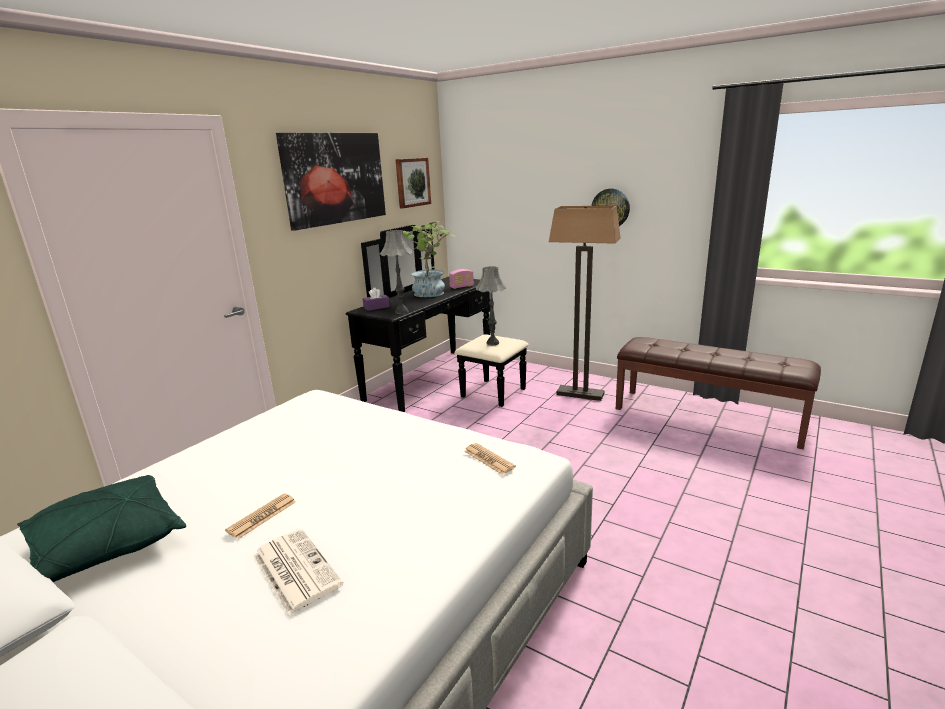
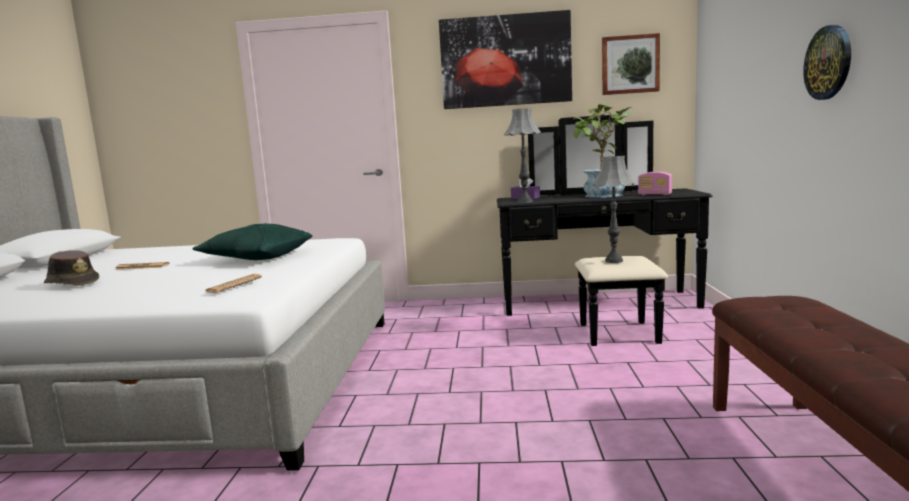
camera: 60 degrees right, 10 degrees down
(106, 545) = (117, 258): green pillow -> green pillow (257, 258)
(294, 569) = (72, 283): newspaper -> brown hat
(580, 394) = (712, 374): floor lamp -> none

